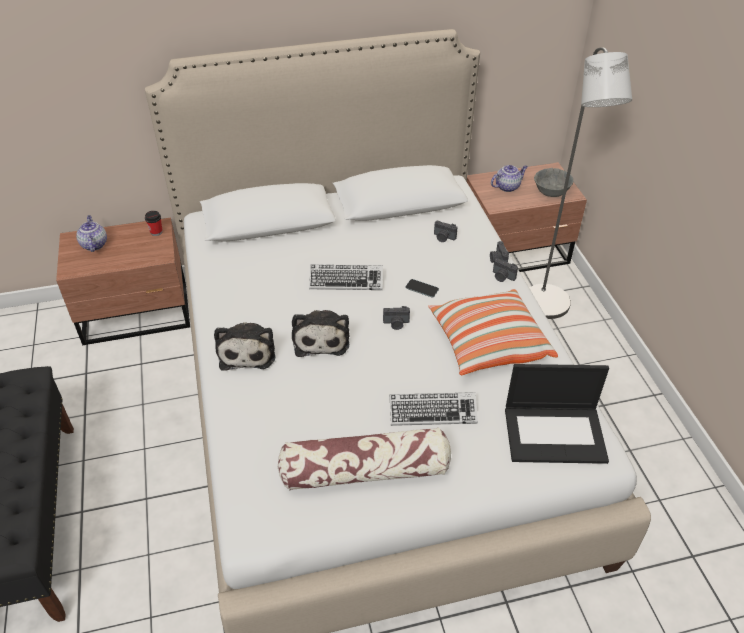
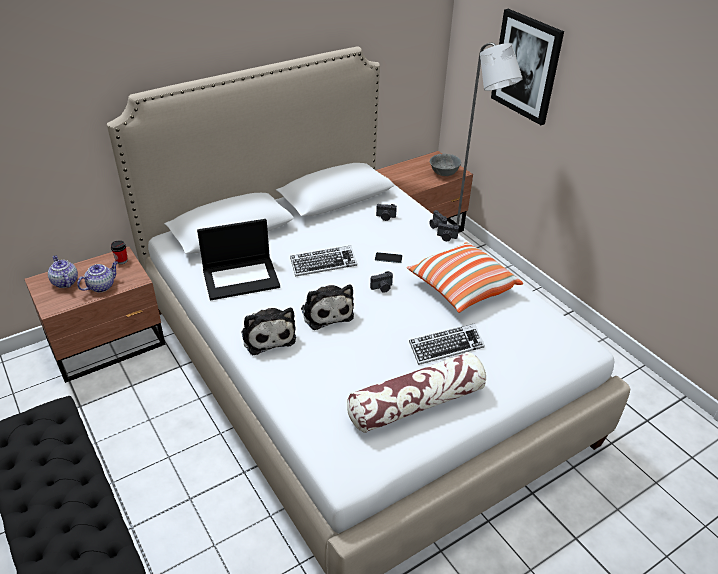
camera: 20 degrees left, 5 degrees down
(507, 186) = (408, 174): teapot -> teapot (102, 286)
(555, 433) = (545, 340): laptop -> laptop (241, 278)
(656, 81) = (526, 66): none -> picture

